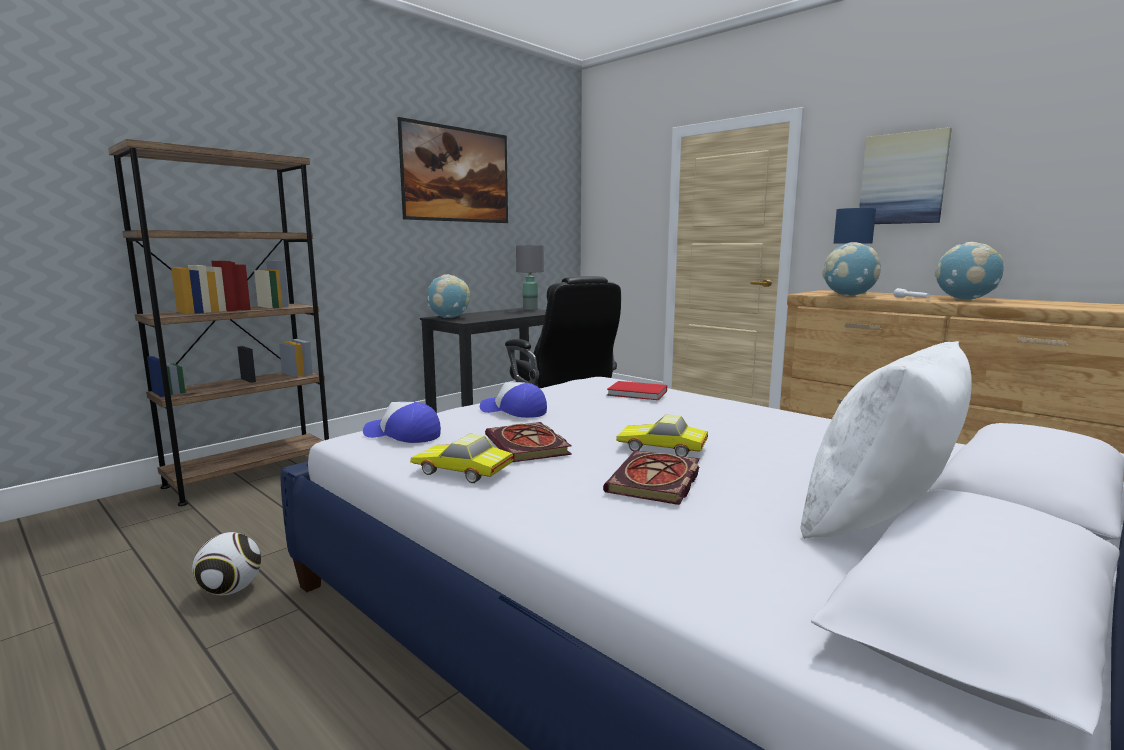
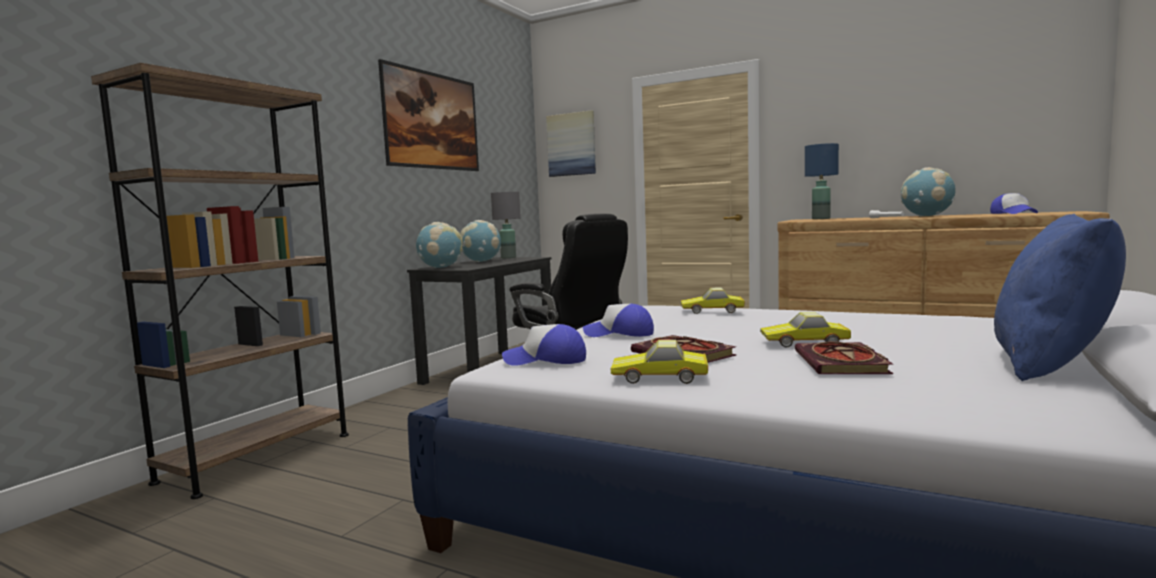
camera: 15 degrees left, 5 degrees down
(230, 590) = (347, 567): football -> none
(638, 393) = (712, 311): red book -> toy car
(849, 295) = (831, 219): globe -> globe (481, 261)
(879, 521) = (1050, 365): white pillow -> blue pillow
(903, 179) = (854, 119): picture -> picture (571, 144)
(1074, 304) = (1013, 213): none -> cap

